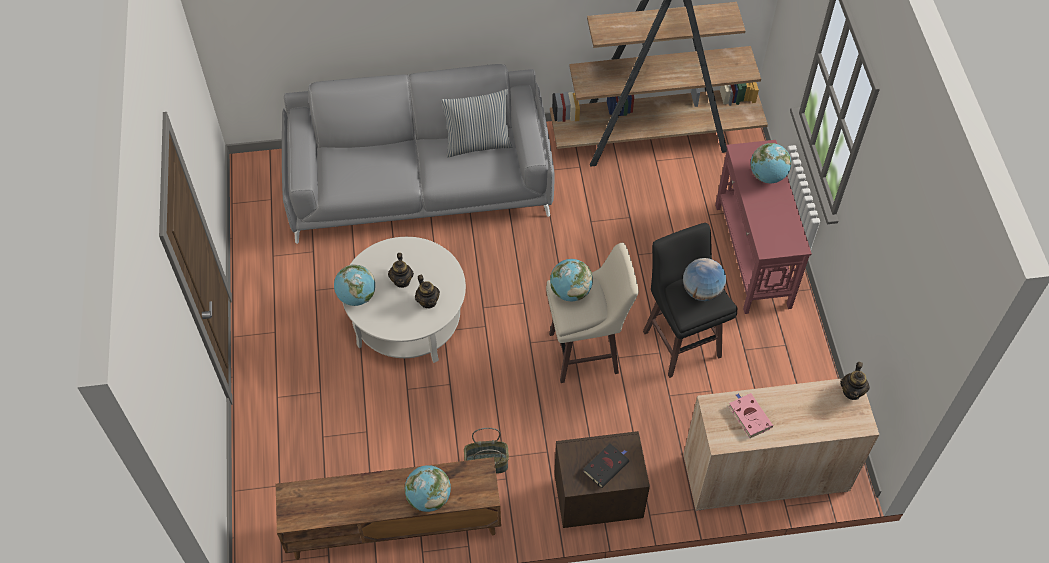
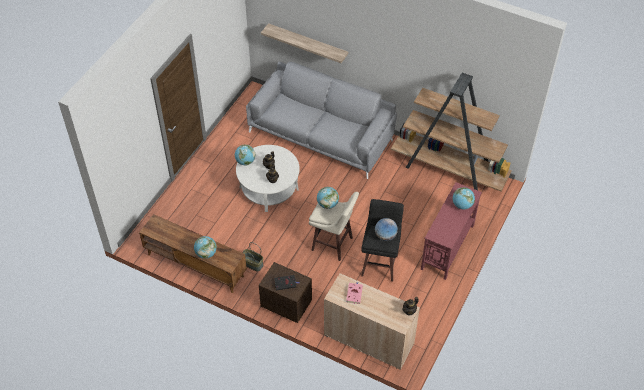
camera: 35 degrees right, 5 degrees down
(336, 34) = (307, 43): none -> shelf
(477, 143) = (349, 126): pillow -> none

